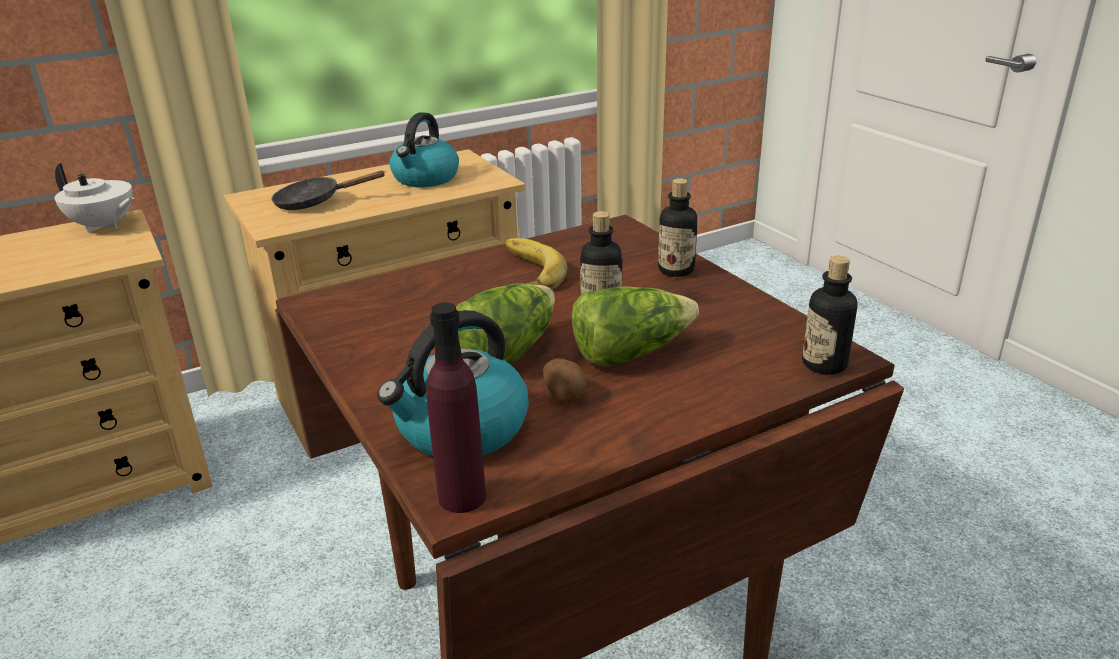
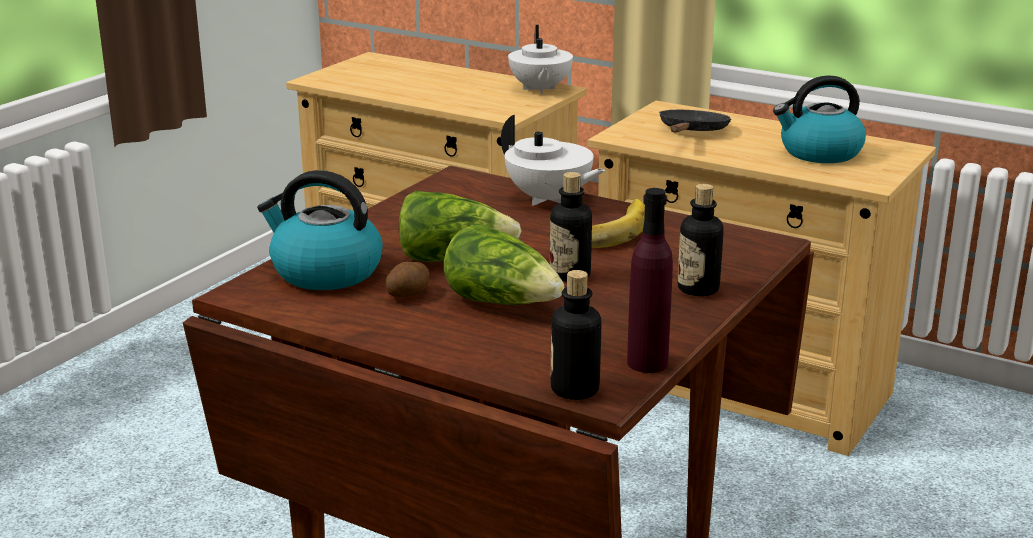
camera: 60 degrees right, 5 degrees down
(315, 202) = (692, 132): black frying pan -> black frying pan turned 60 degrees clockwise
(430, 277) = (549, 199): none -> white teapot
(462, 497) = (245, 293): purple bottle -> purple bottle (647, 363)

